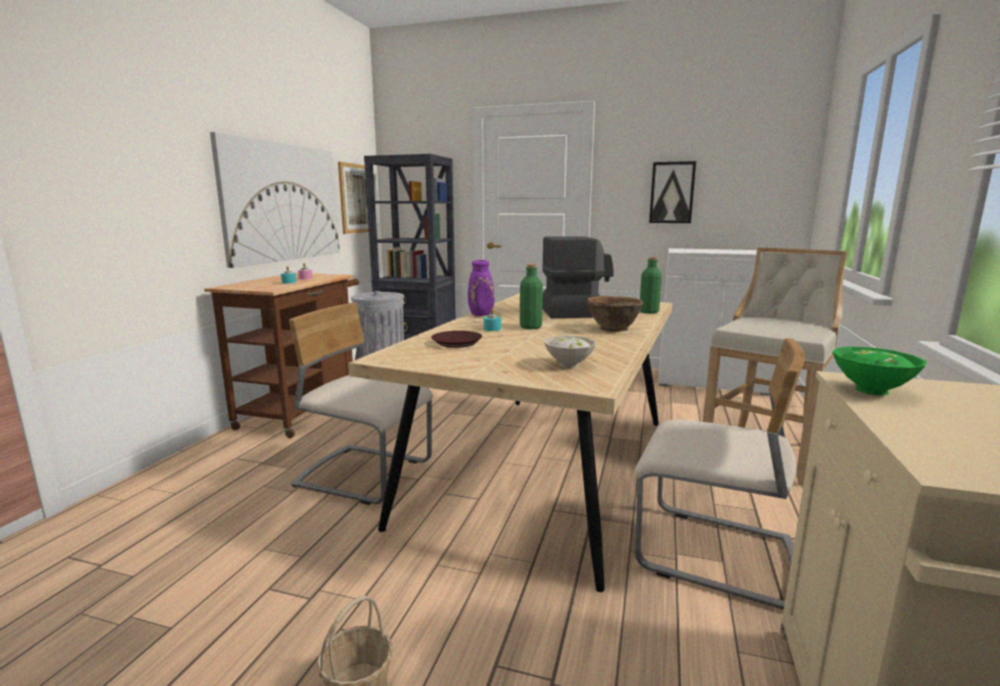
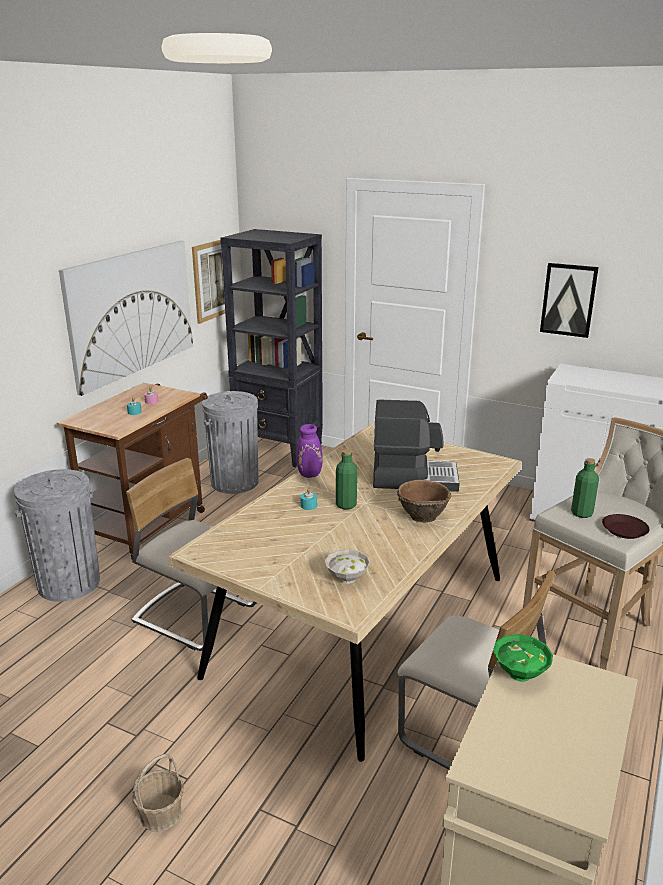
camera: 10 degrees right, 10 degrees up
(215, 460) = (69, 583): none -> grey trash can
(457, 343) = (267, 530): brown plate -> brown plate (625, 530)
(649, 312) = (481, 481): green bottle -> green bottle (581, 513)

